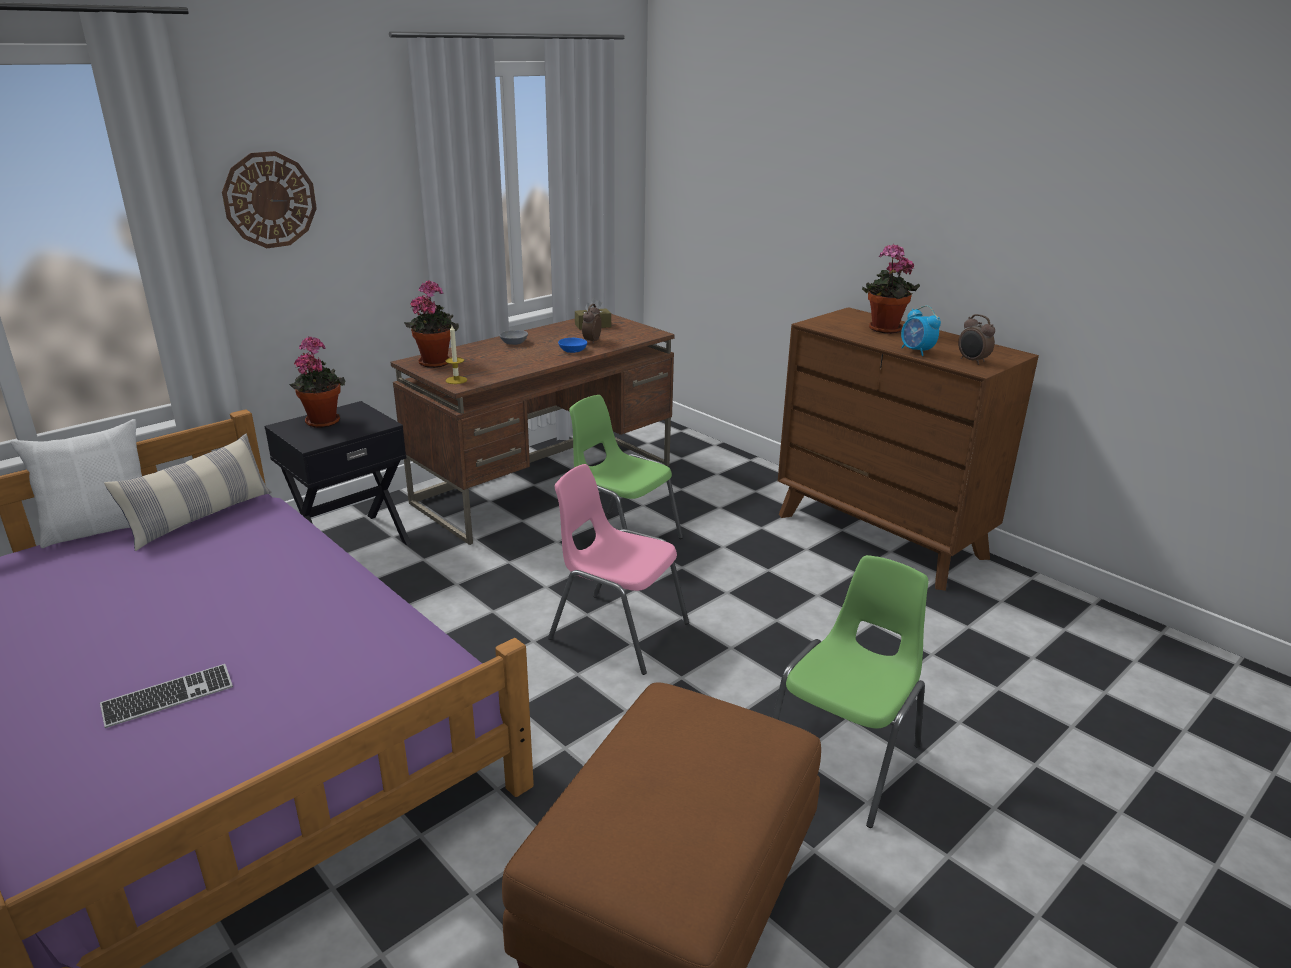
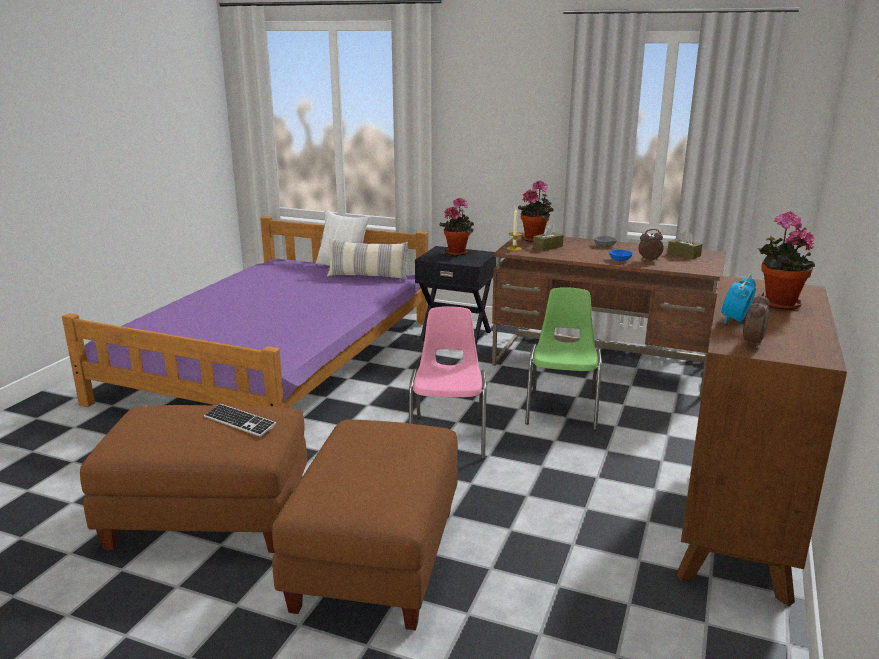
camera: 65 degrees right, 5 degrees down
(168, 698) = (222, 316): keyboard -> keyboard (239, 422)
(270, 200) = (477, 113): wall clock -> none
(478, 365) = (547, 247): none -> brown tissue box
(845, 759) = (378, 558): green chair -> brown ottoman

